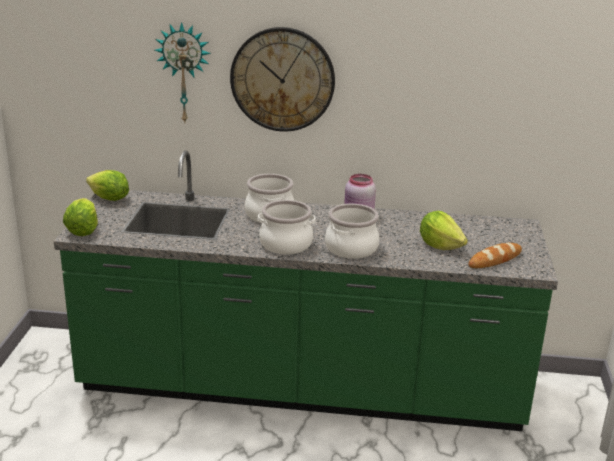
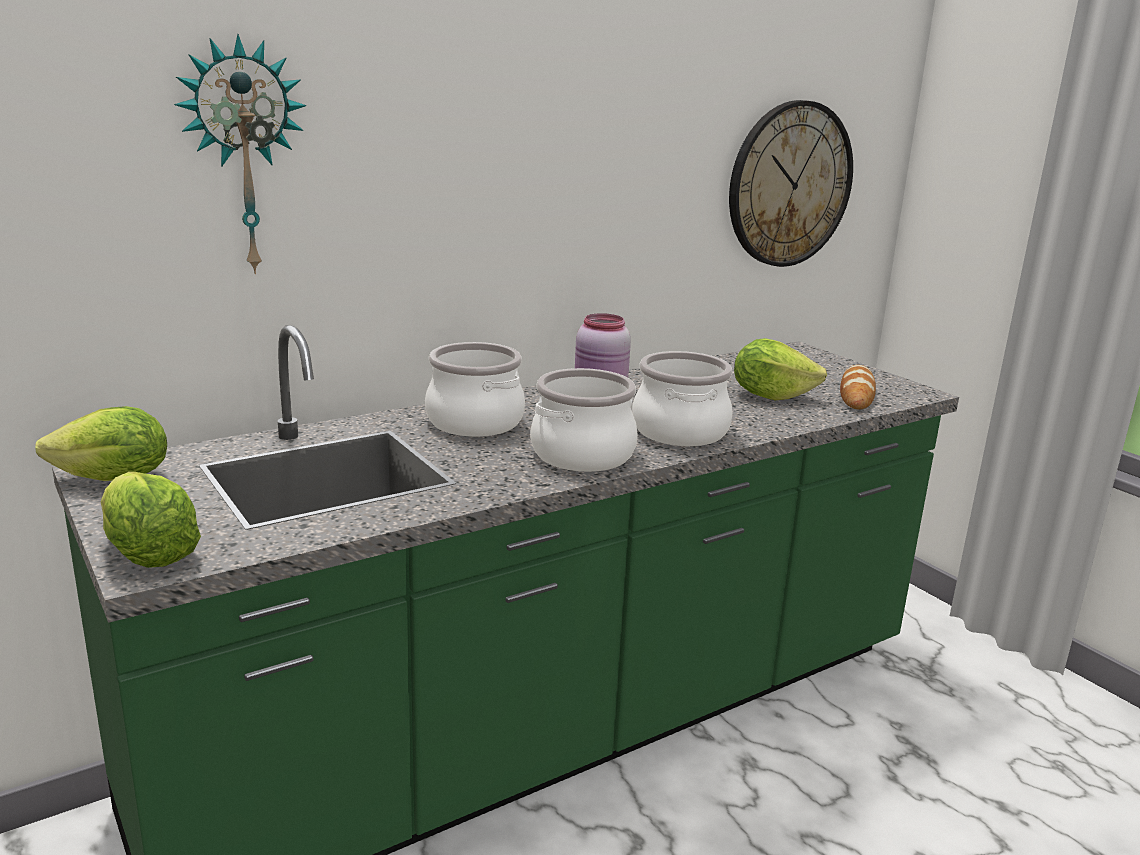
camera: 40 degrees left, 5 degrees down
(282, 79) = (443, 155): wall clock -> wall clock (789, 184)

